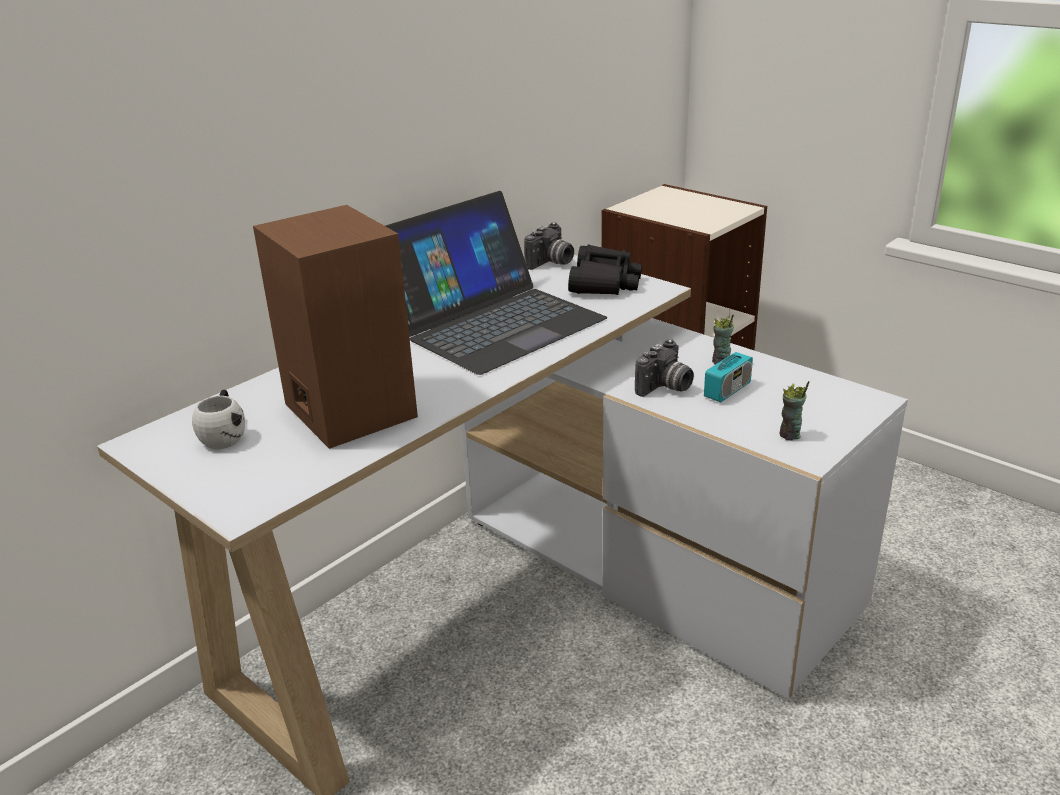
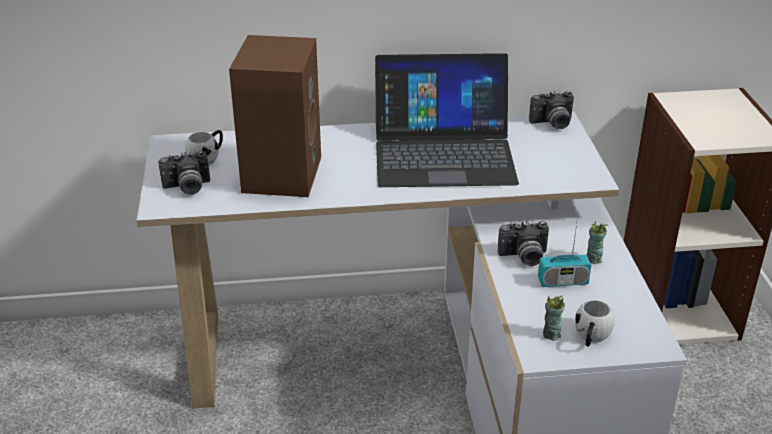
camera: 40 degrees right, 5 degrees up
(247, 475) = (187, 188): none -> camera
(604, 283) = (562, 156): black binoculars -> none
(821, 421) = (591, 338): none -> white mug

